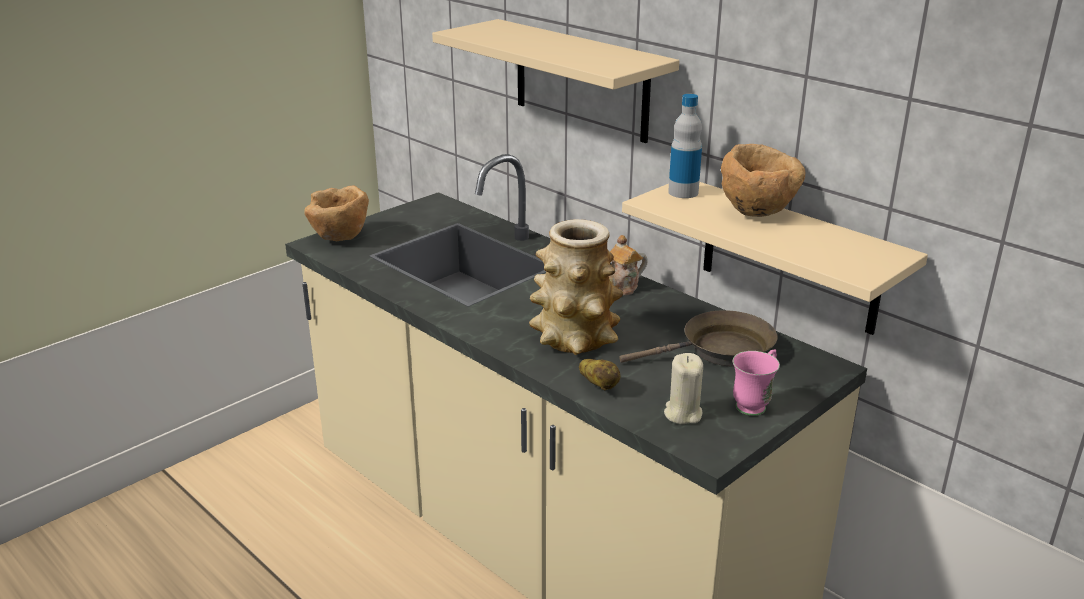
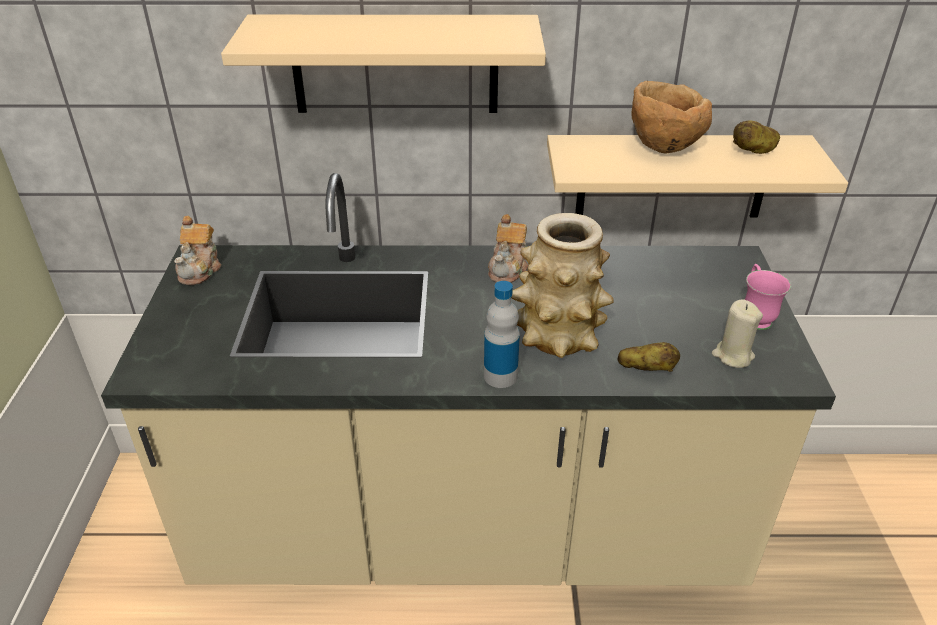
camera: 45 degrees left, 10 degrees up
(340, 238) = (161, 353): brown bowl -> none
(427, 208) = (201, 269): none -> teapot
(683, 192) = (579, 151): bottle -> bottle (500, 376)
(720, 351) = (665, 284): brown frying pan -> none
(834, 242) = (754, 151): none -> potato

